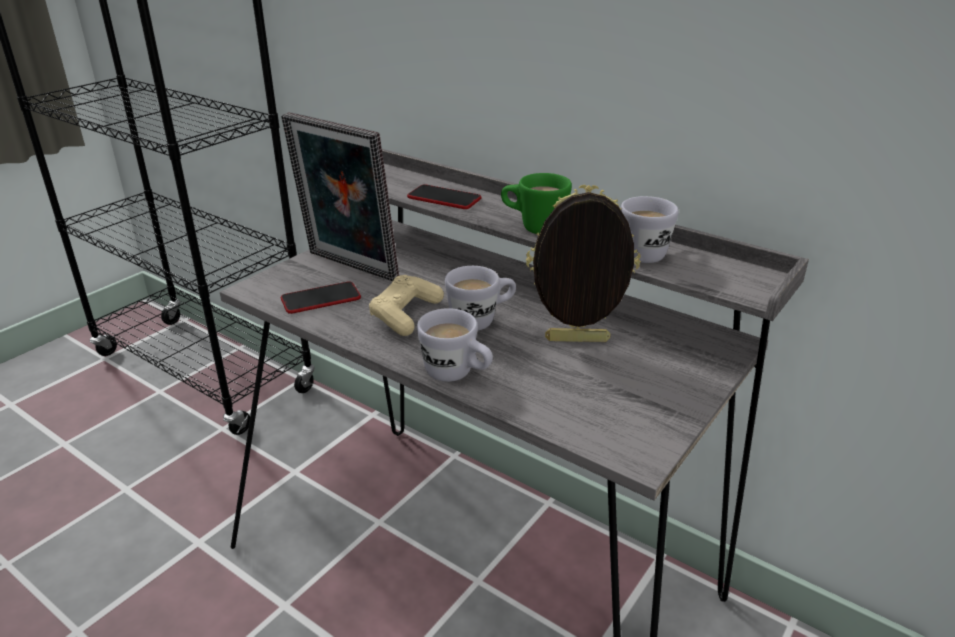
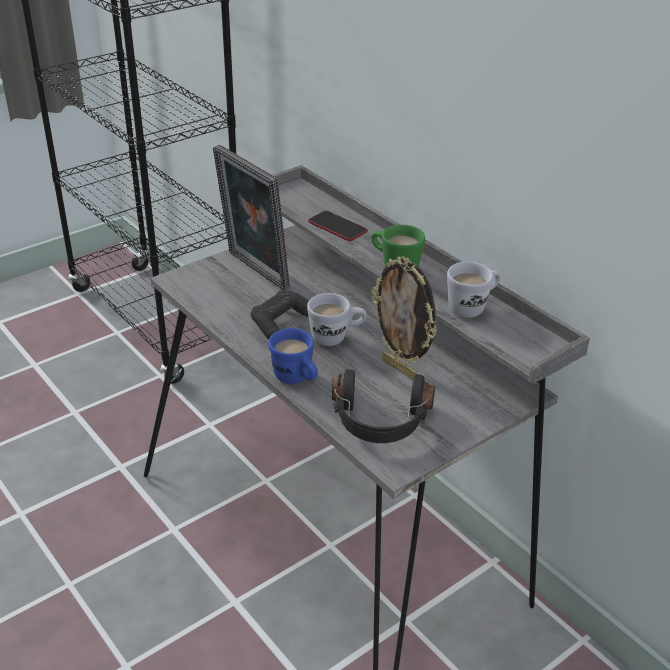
camera: 15 degrees right, 5 degrees up
(321, 299) = (222, 297): phone -> none
(405, 314) = (280, 322): beige game controller -> black game controller
(457, 375) = (296, 380): white mug -> blue mug
(576, 341) = (401, 369): picture frame -> picture frame turned 150 degrees counterclockwise
(588, 406) = (380, 422): none -> black headphones

